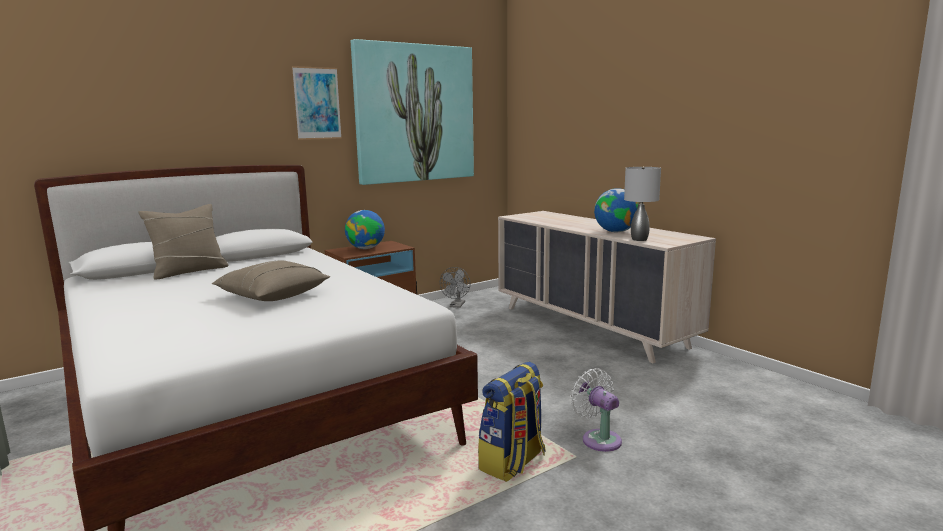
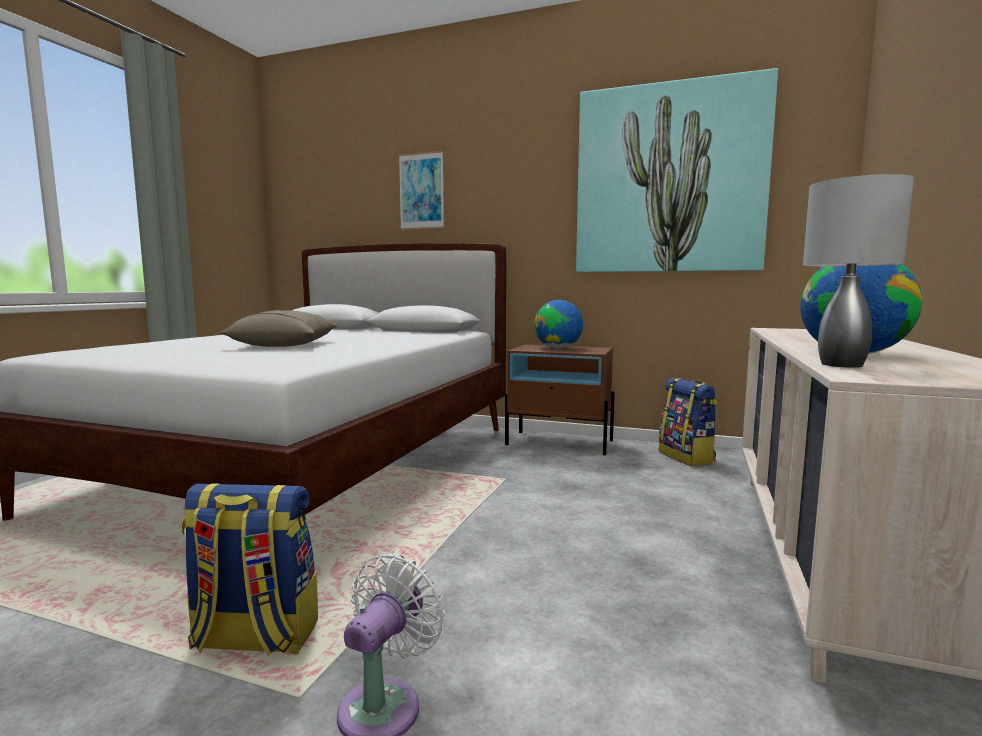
camera: 55 degrees right, 5 degrees down
(189, 271) = (343, 331): beige pillow -> none
(317, 103) = (535, 176): picture -> picture (421, 191)
(456, 306) = (687, 457): grey fan -> backpack

